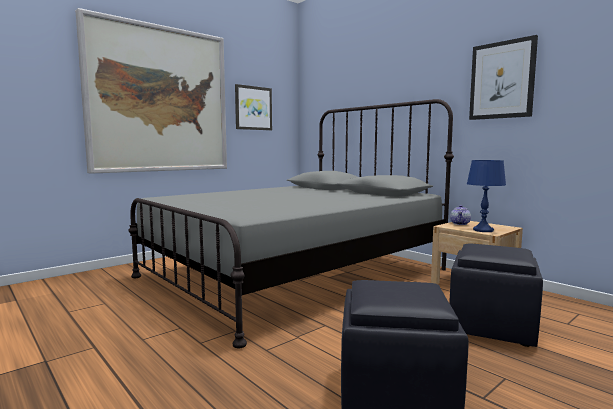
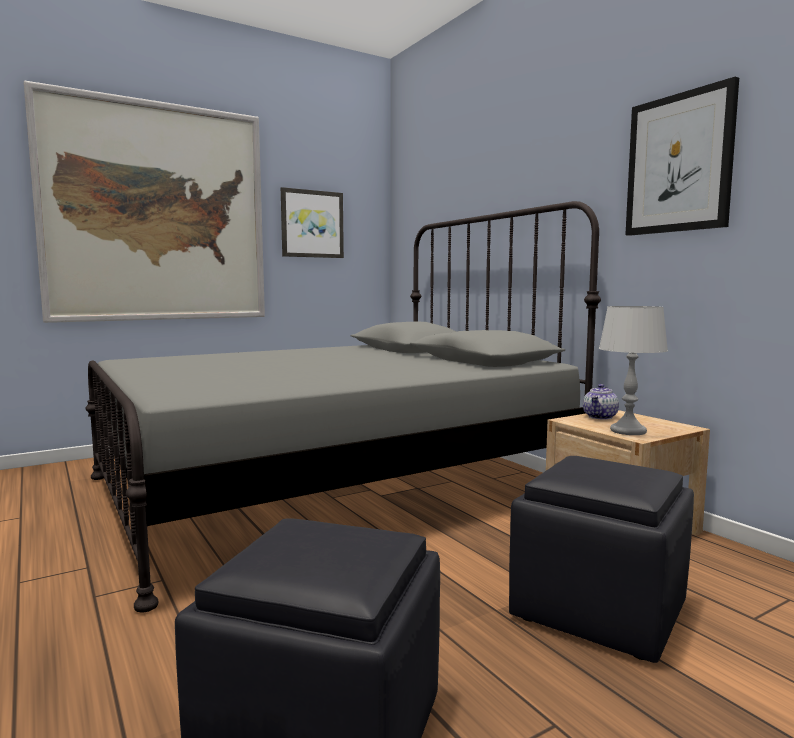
camera: 10 degrees right, 0 degrees up
(483, 230) = (628, 431): blue table lamp -> grey table lamp

